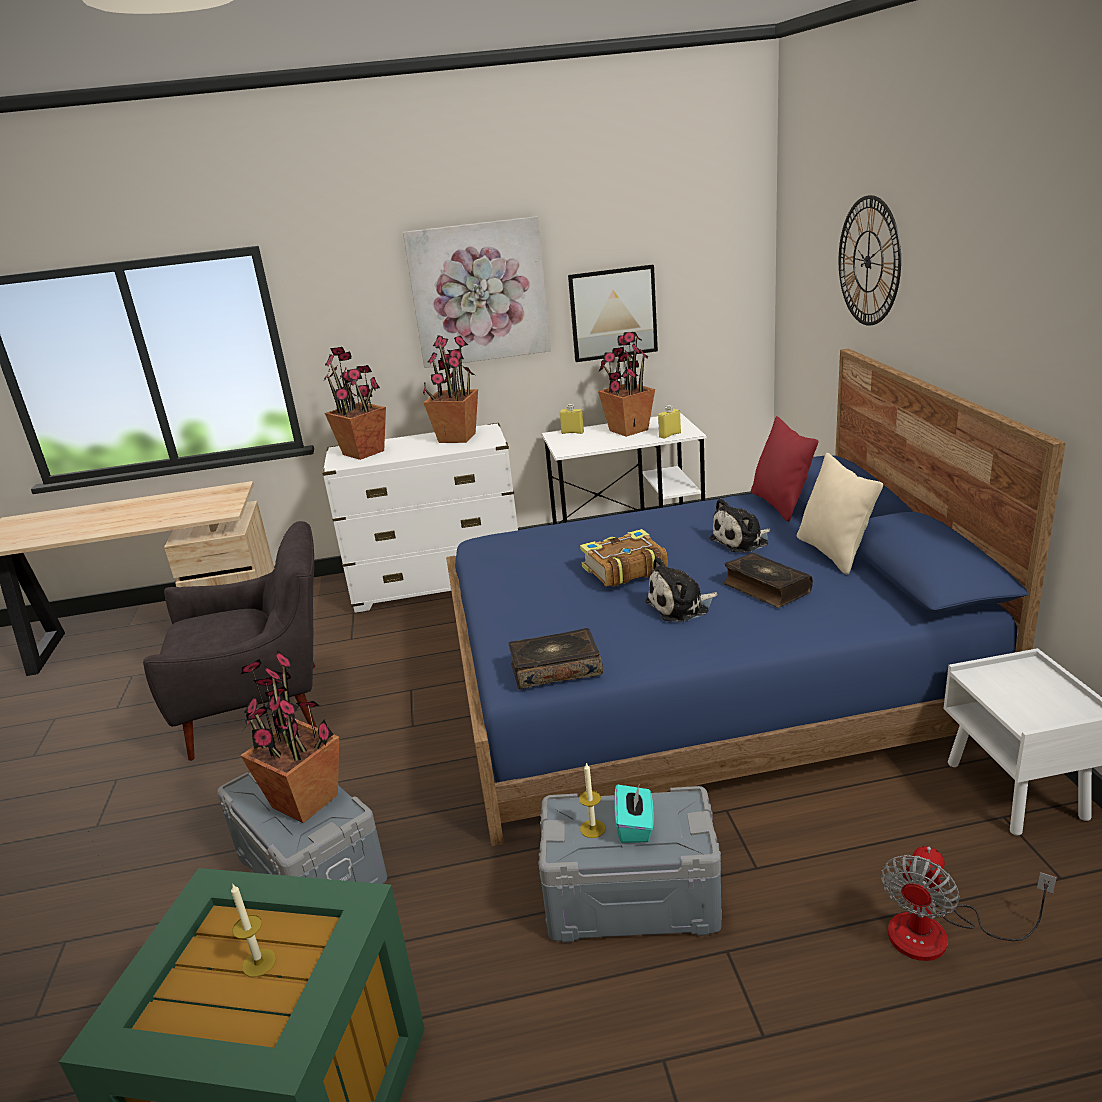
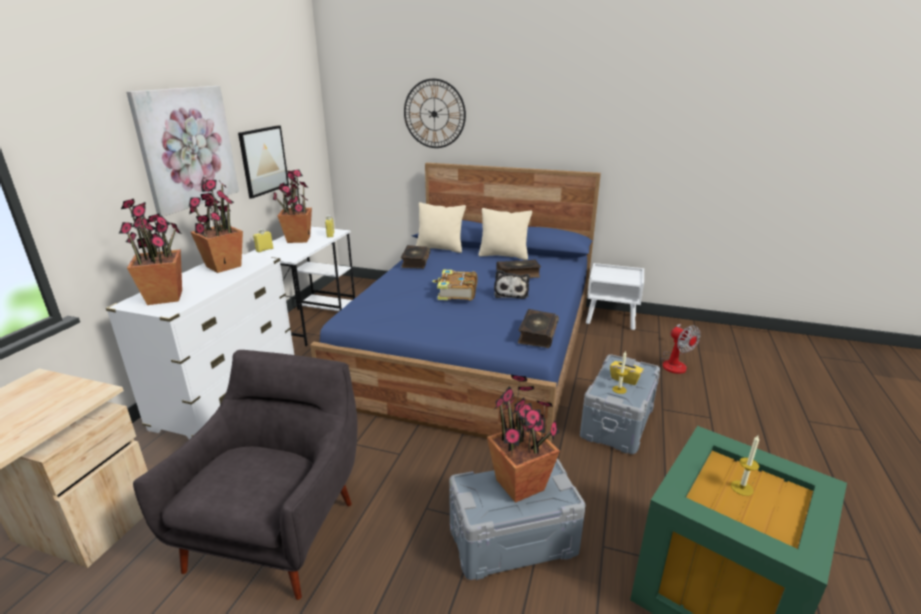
camera: 65 degrees left, 0 degrees up
(635, 827) = (625, 379): turquoise tissue box -> yellow tissue box
(699, 510) = (415, 262): none -> book
(742, 541) = (464, 265): plush toy -> none
(780, 504) = (440, 248): red pillow -> beige pillow

